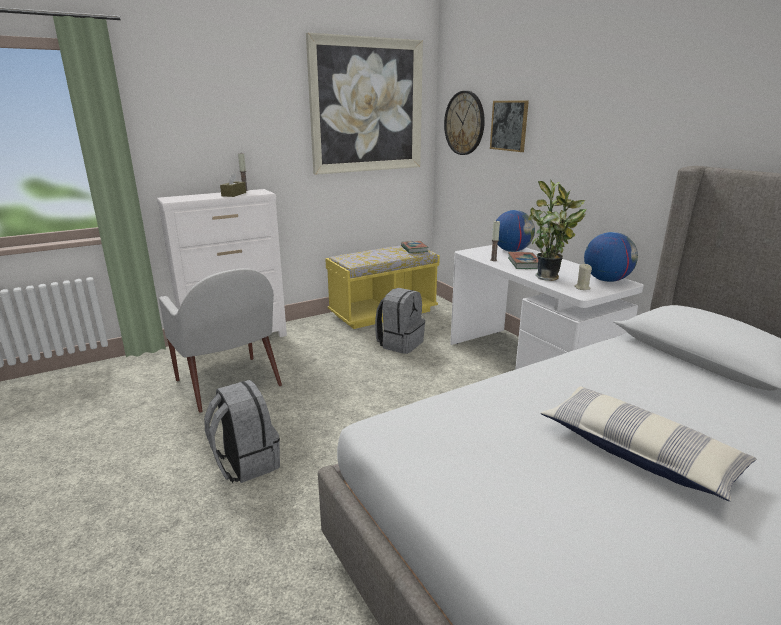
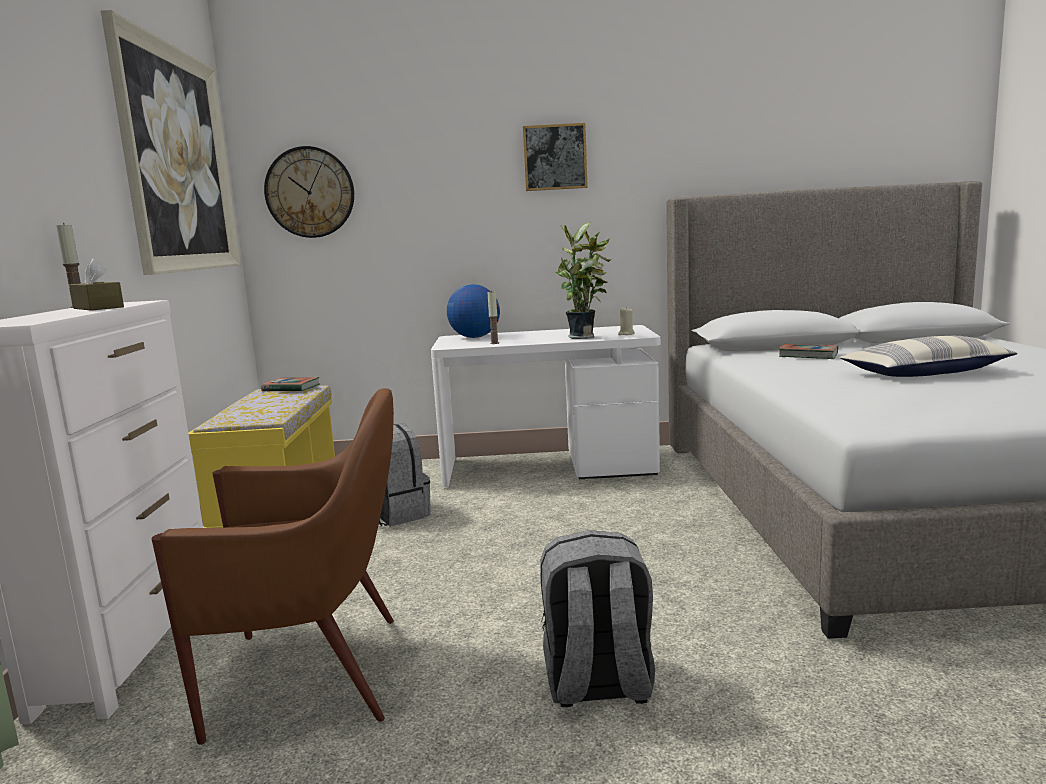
camera: 60 degrees left, 10 degrees down
(229, 384) = (313, 675): white armchair -> brown armchair
(509, 125) = (404, 187): picture -> picture (555, 157)
(524, 263) = (526, 338): book -> book (808, 355)
(606, 280) = (615, 328): globe -> none

